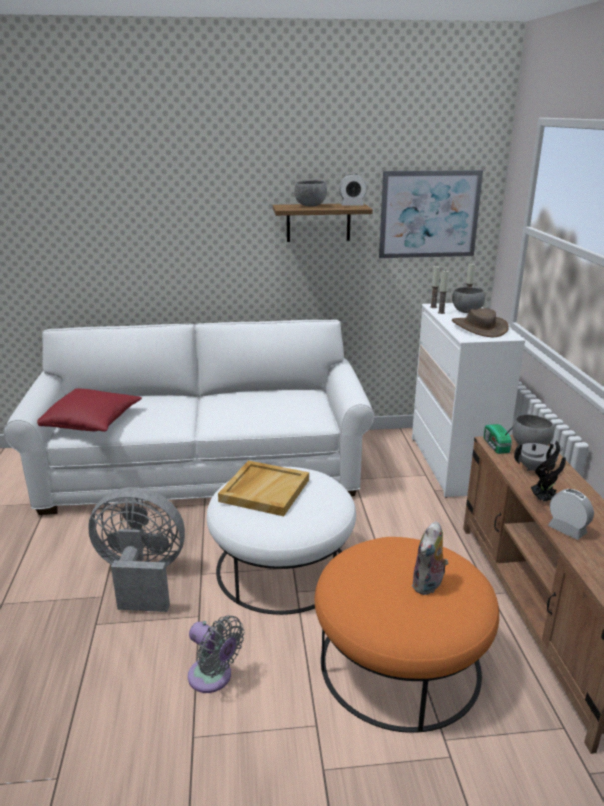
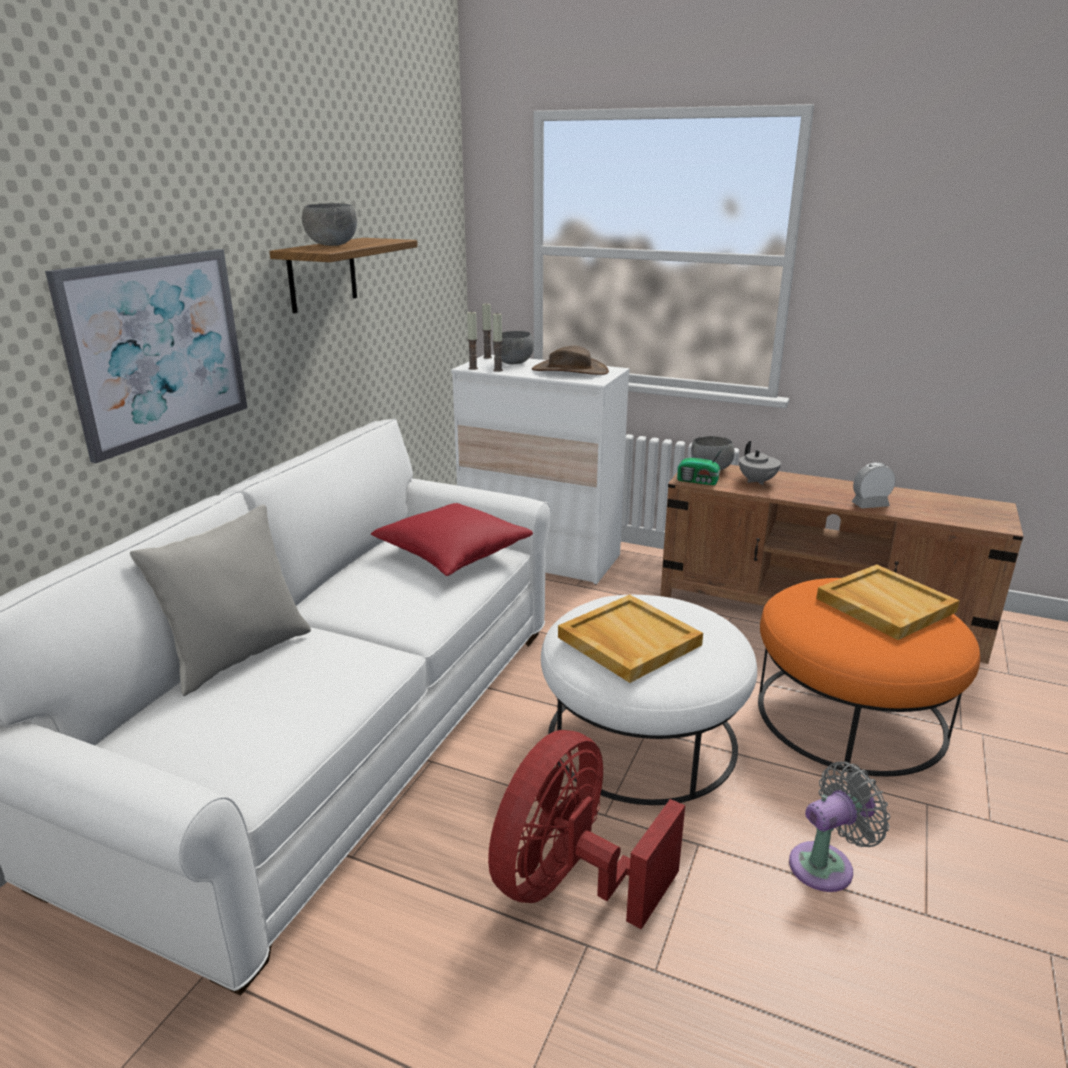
camera: 60 degrees left, 0 degrees up
(91, 422) = (247, 740): red pillow -> red pillow (453, 554)
(141, 578) = (570, 883): grey fan -> red fan
(150, 398) = (238, 655): none -> grey pillow
(352, 205) = (373, 240): alarm clock -> none
(428, 586) = (883, 605): plush toy -> beige tray
(429, 214) = (417, 247): picture -> picture (158, 349)
(535, 469) = (757, 481): grey teapot -> grey teapot turned 150 degrees clockwise
(544, 500) = (815, 496): potted plant -> none

